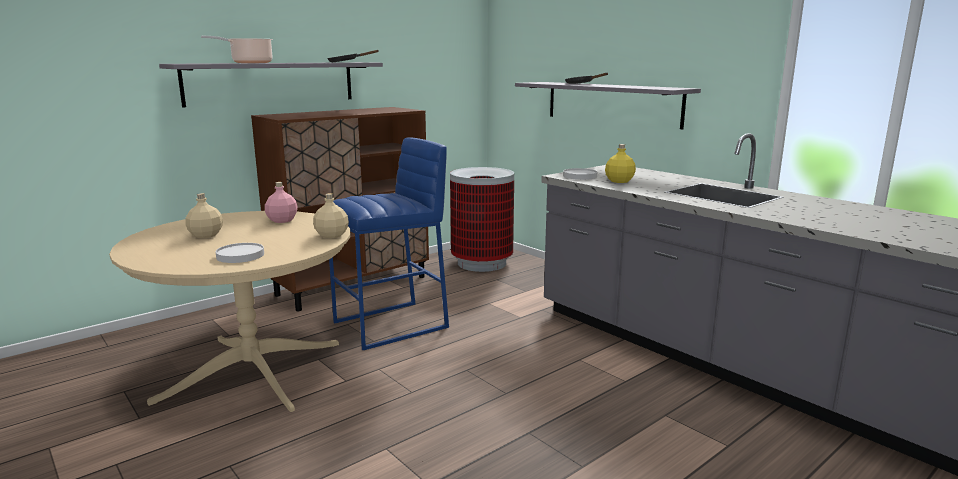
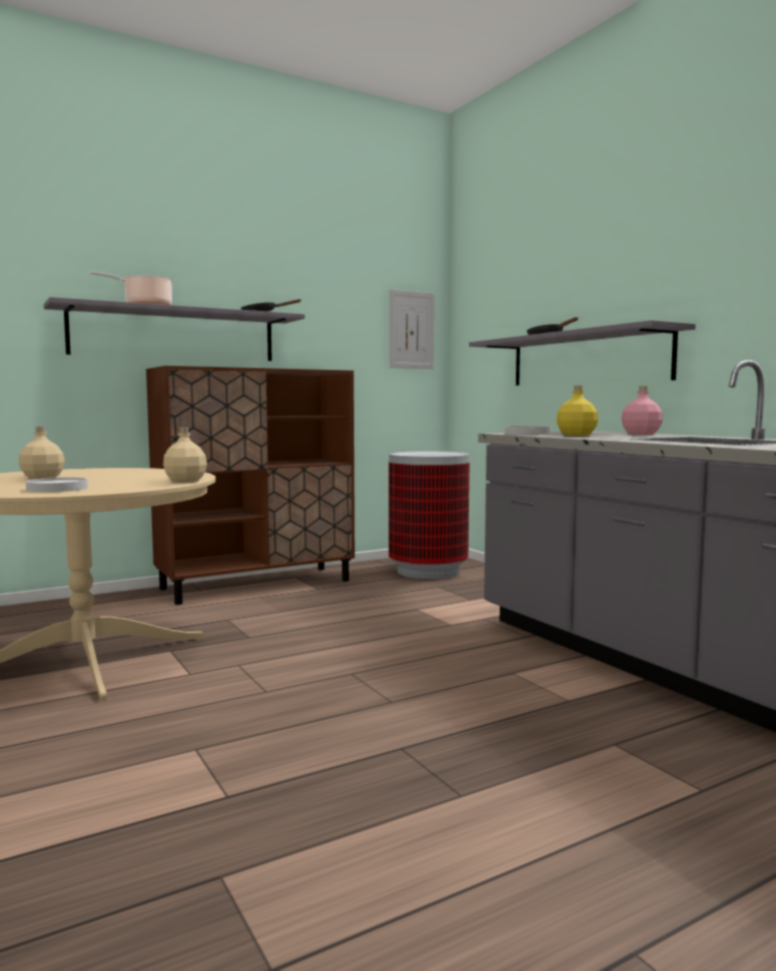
camera: 10 degrees right, 10 degrees down
(282, 220) = (144, 472): pink bottle -> pink bottle (640, 434)
(392, 325) = (282, 623): blue stool -> none
(460, 64) = (411, 330): none -> picture

